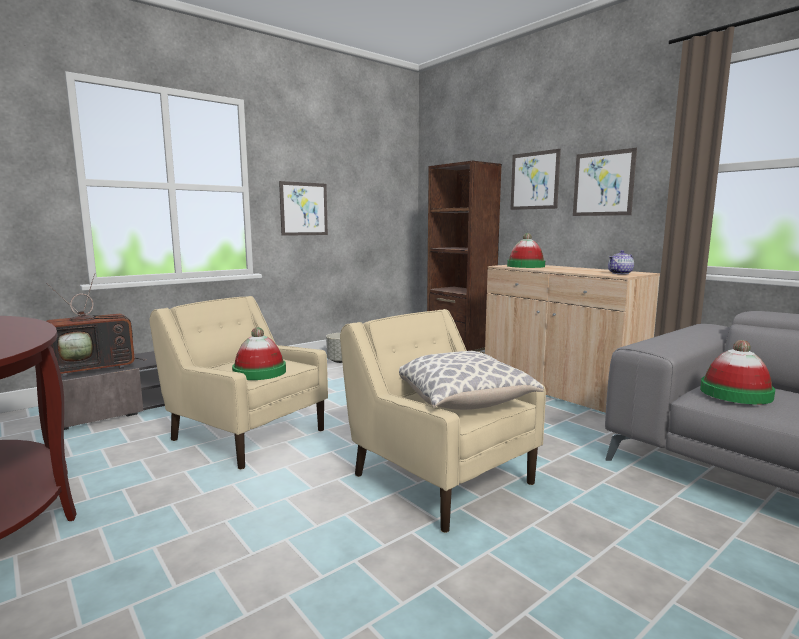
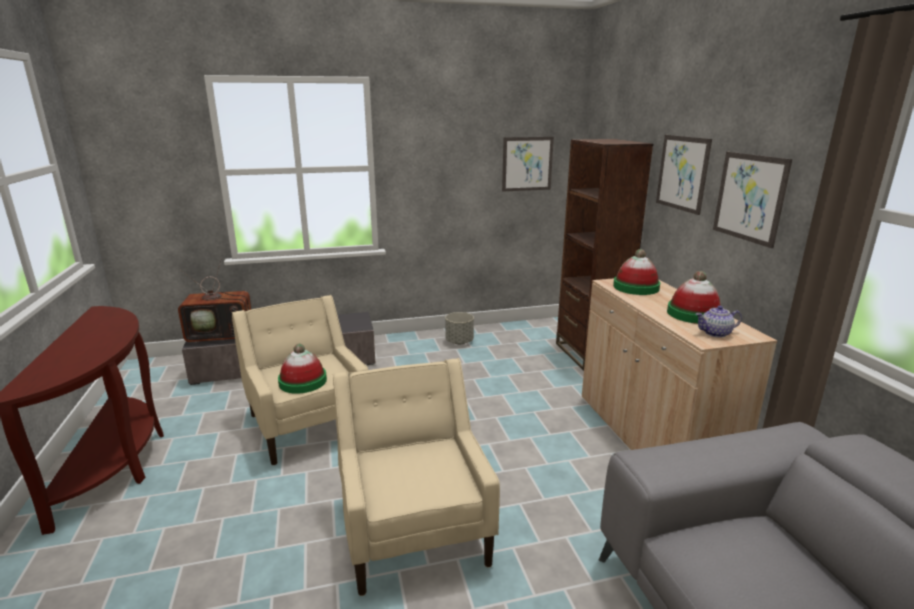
camera: 25 degrees right, 10 degrees up
(304, 209) = (434, 183): picture -> picture (527, 164)
(463, 402) = (417, 475): pillow -> none
(735, 393) = (721, 558): hat -> hat (693, 314)

